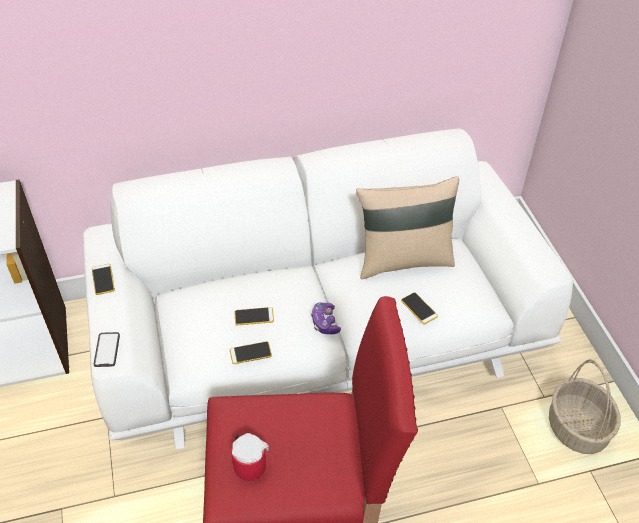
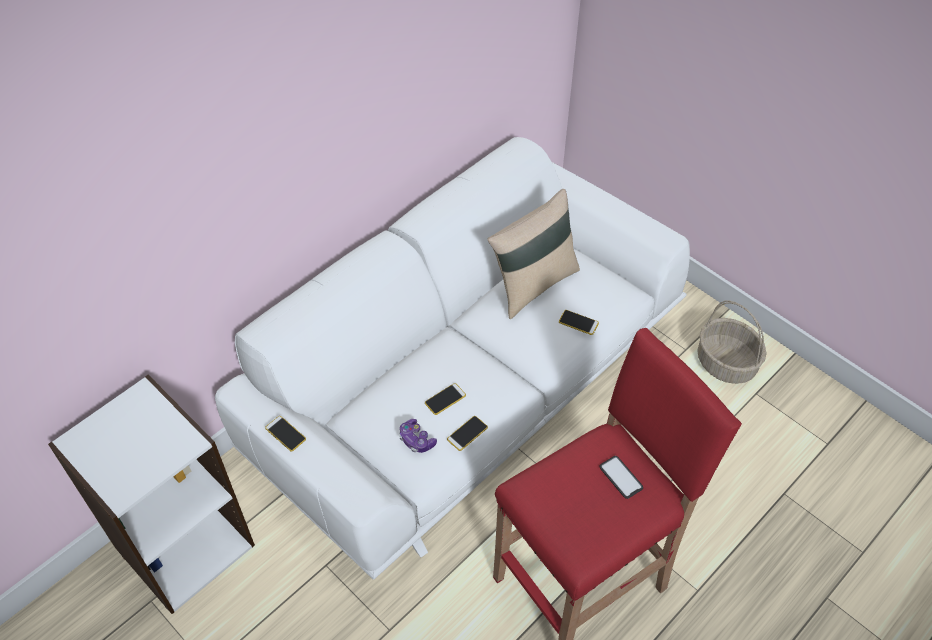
camera: 30 degrees left, 5 degrees up
(107, 350) = (350, 496): phone -> phone (621, 477)
(249, 462) = (575, 521): mug -> none
(325, 323) = (508, 374): game controller -> game controller (416, 440)

